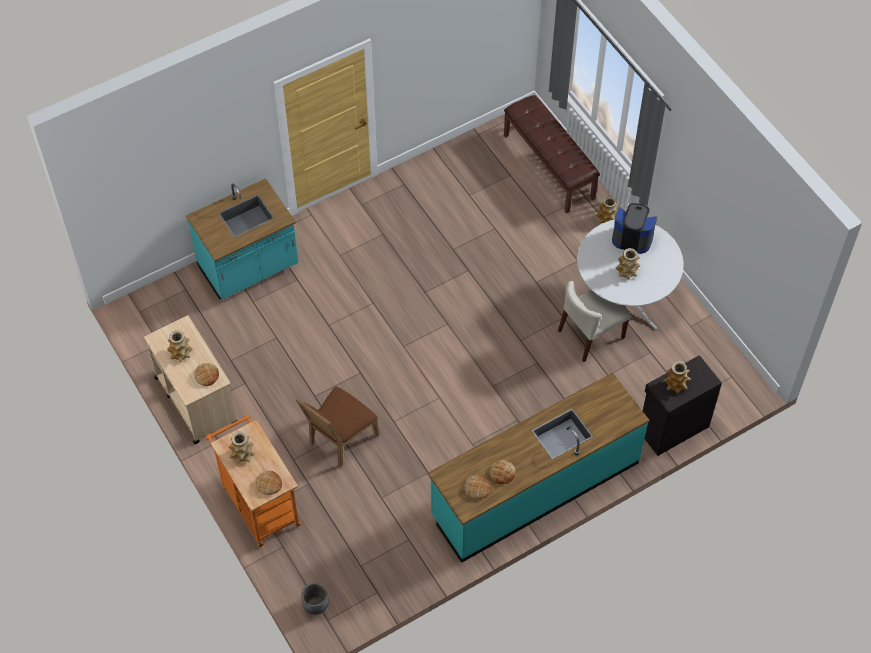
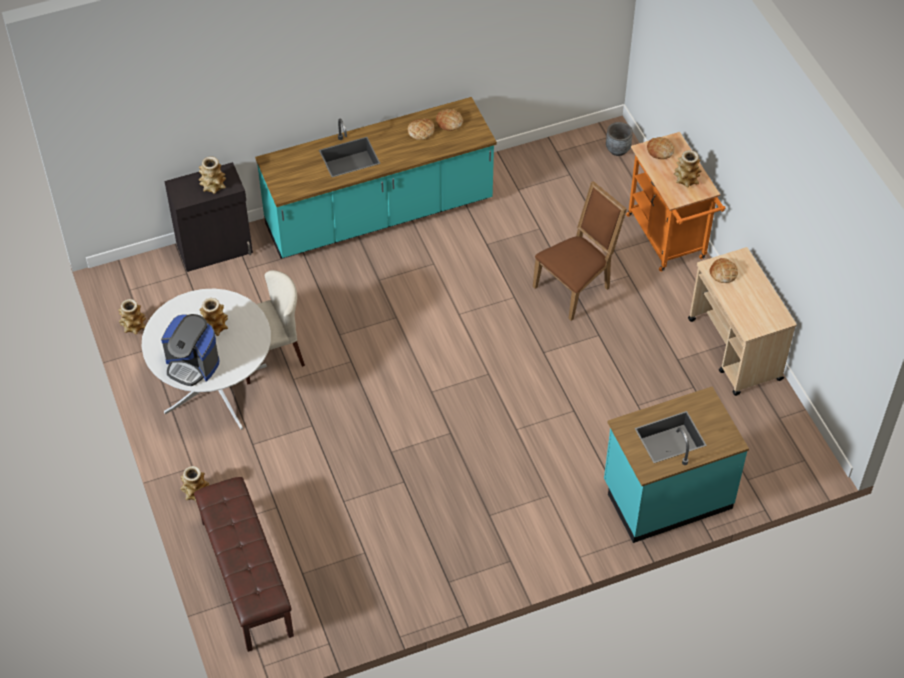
camera: 170 degrees left, 5 degrees down
(181, 353) = (753, 300): vase -> vase (133, 326)

